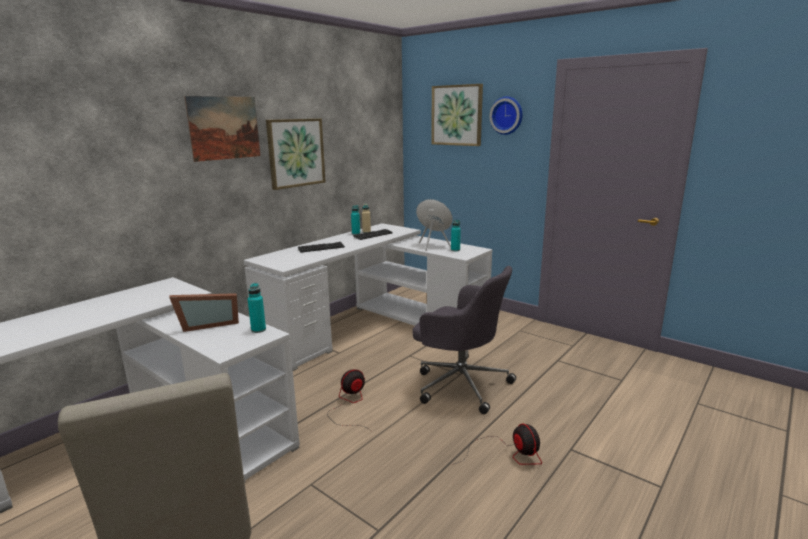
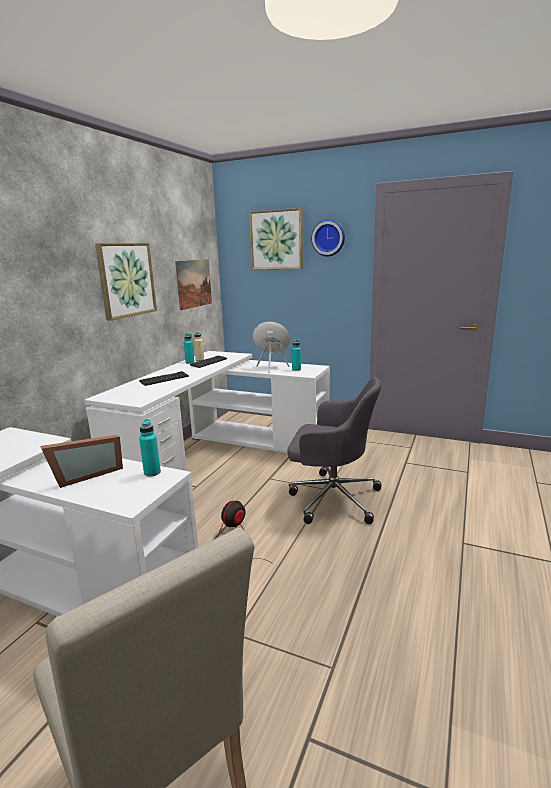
camera: 15 degrees left, 0 degrees up
(224, 128) = (53, 251): picture -> picture (194, 283)
(508, 454) = (412, 558): fan -> none

